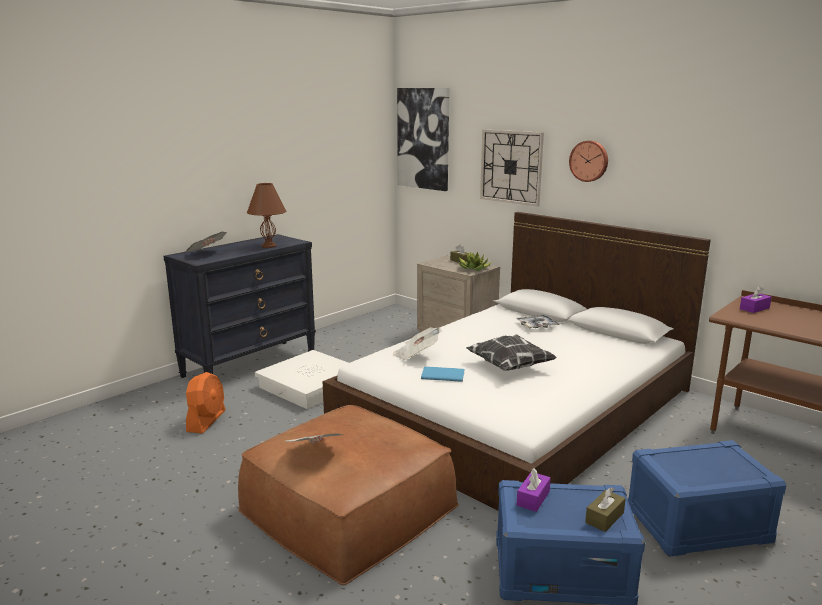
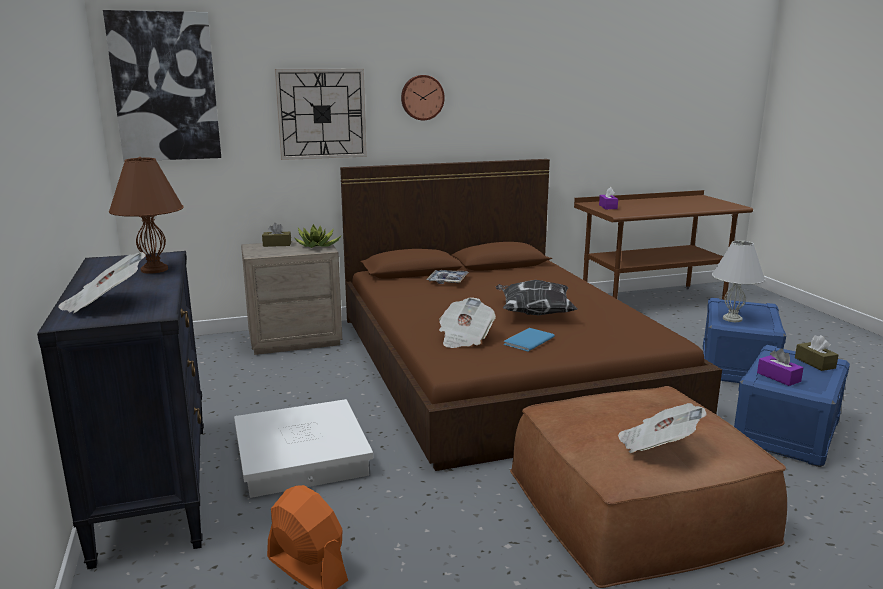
camera: 60 degrees left, 0 degrees up
(517, 407) = (499, 364): white bed -> brown bed
(680, 460) = (732, 319): none -> white table lamp

